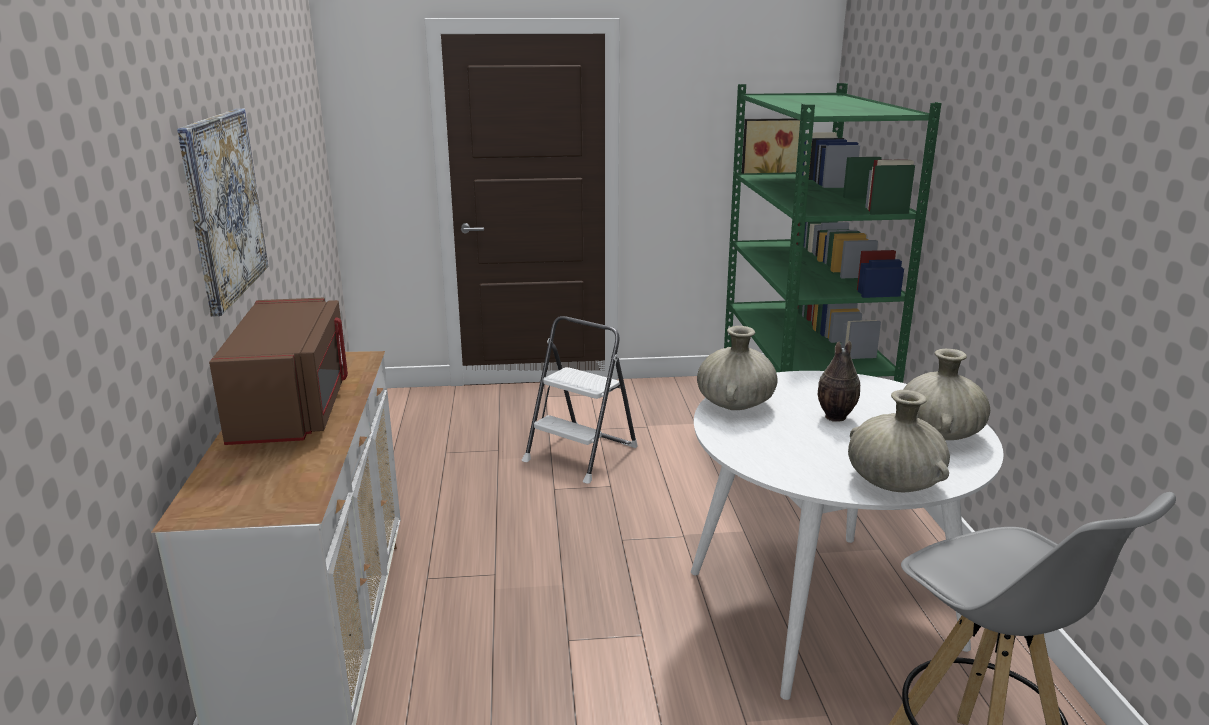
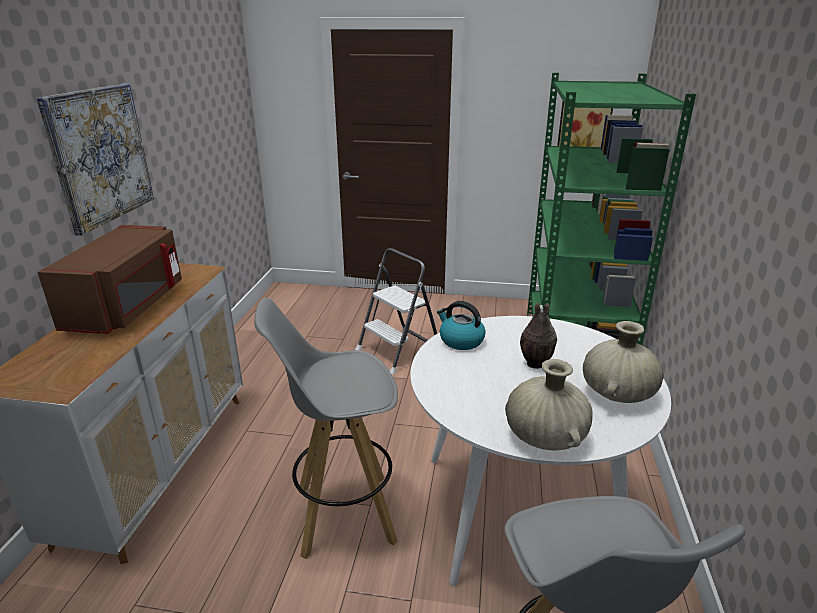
camera: 15 degrees right, 5 degrees up
(612, 651) = (342, 514): none -> grey stool
(735, 404) = (460, 340): beige vase -> kettle

